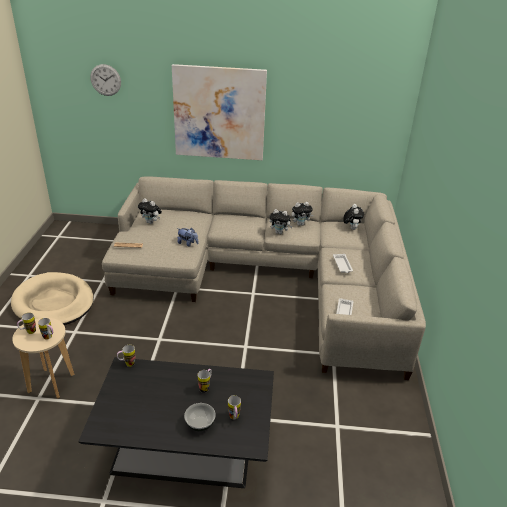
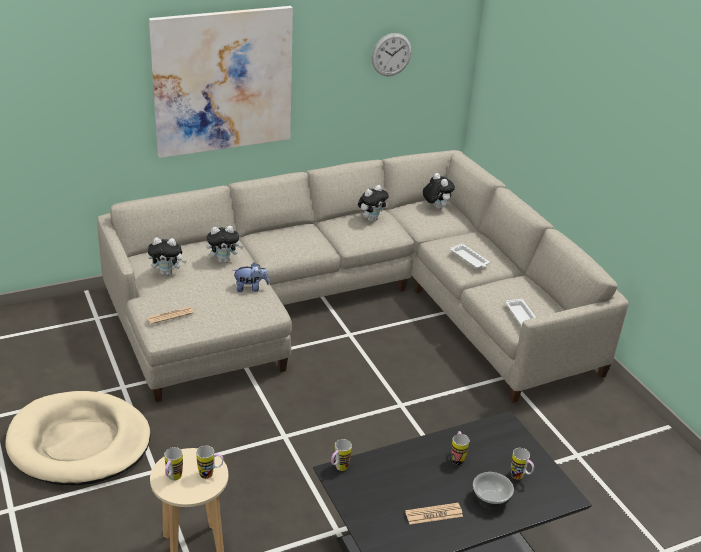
camera: 30 degrees left, 0 degrees up
(105, 80) = (36, 60): wall clock -> wall clock (391, 54)
(153, 417) = (434, 514): none -> newspaper
(279, 232) = (355, 238): plush toy -> plush toy (224, 260)

